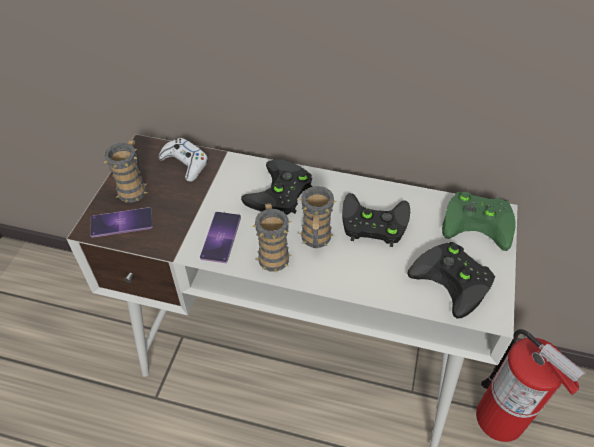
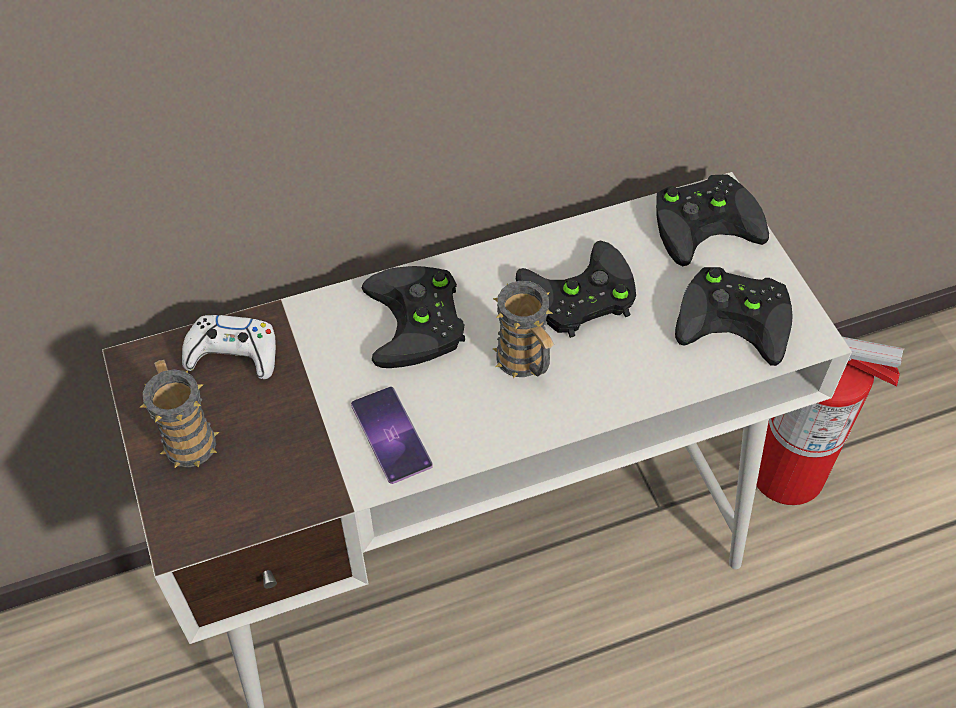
camera: 35 degrees left, 5 degrees up
(121, 222) = (220, 500): phone -> none
(272, 254) = (484, 416): mug -> none
(480, 222) = (707, 220): green game controller -> black game controller

